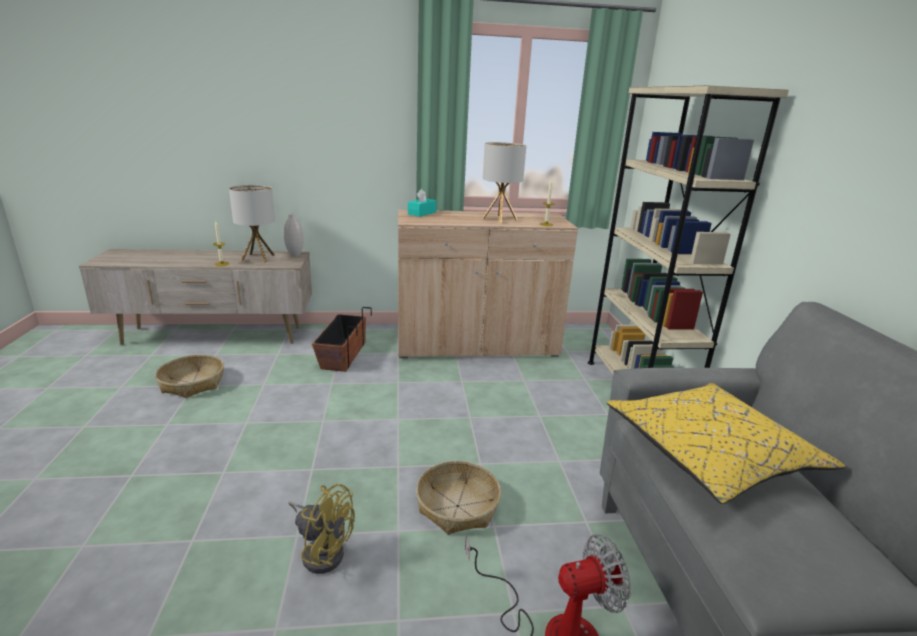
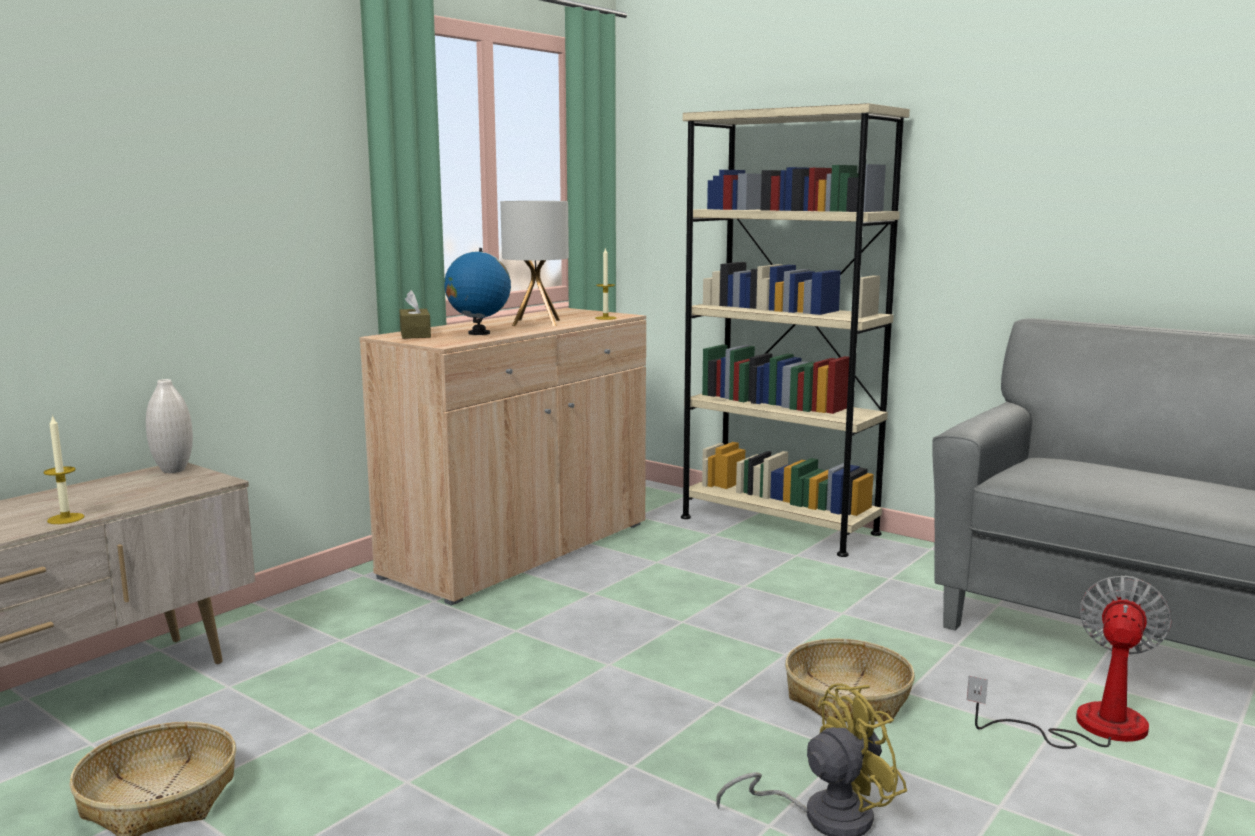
camera: 45 degrees left, 10 degrees down
(258, 258) = (112, 492): table lamp -> none
(342, 355) = (354, 638): planter -> none
(422, 213) = (415, 334): turquoise tissue box -> brown tissue box
(448, 219) = (478, 333): none -> globe
(709, 454) = (1090, 474): yellow pillow -> none

